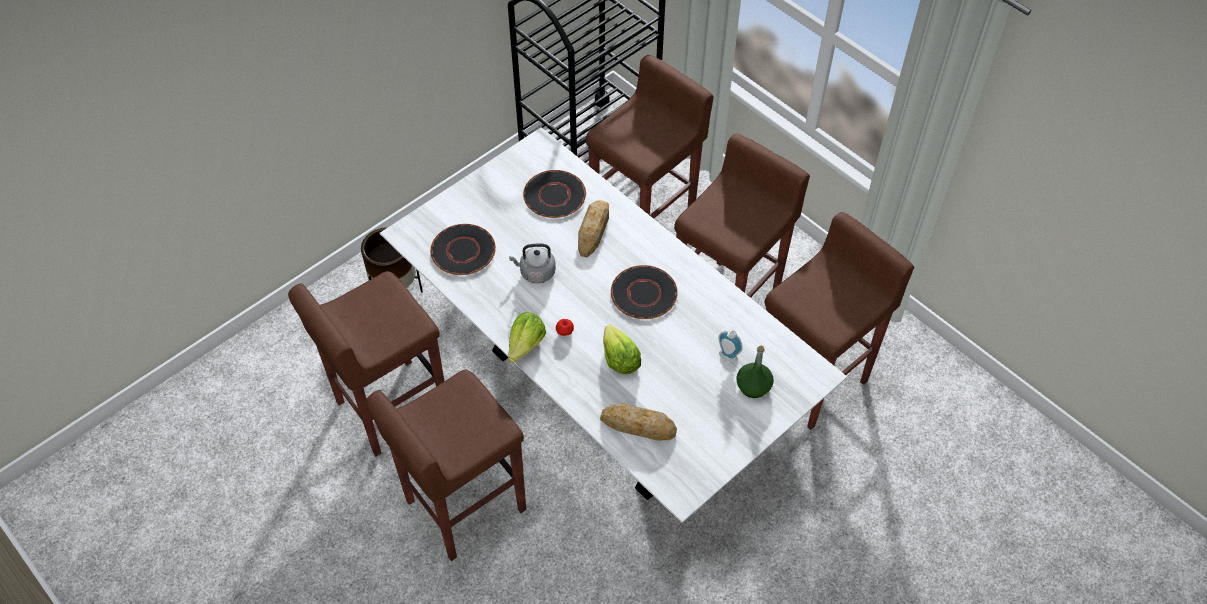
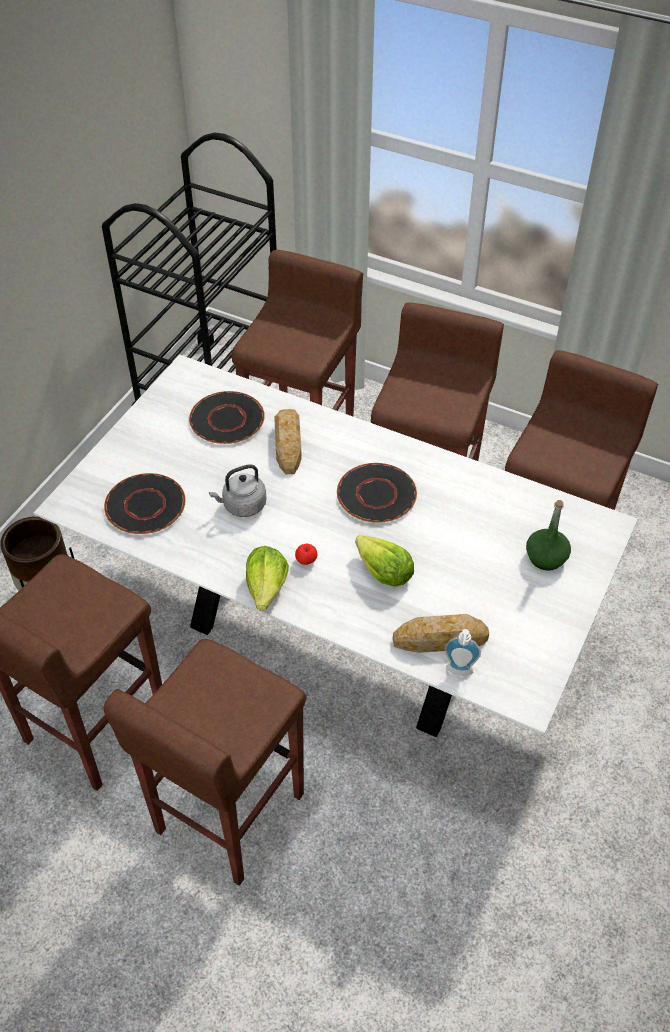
camera: 20 degrees left, 5 degrees down
(727, 358) = (502, 537): soap dispenser -> soap dispenser (459, 672)

